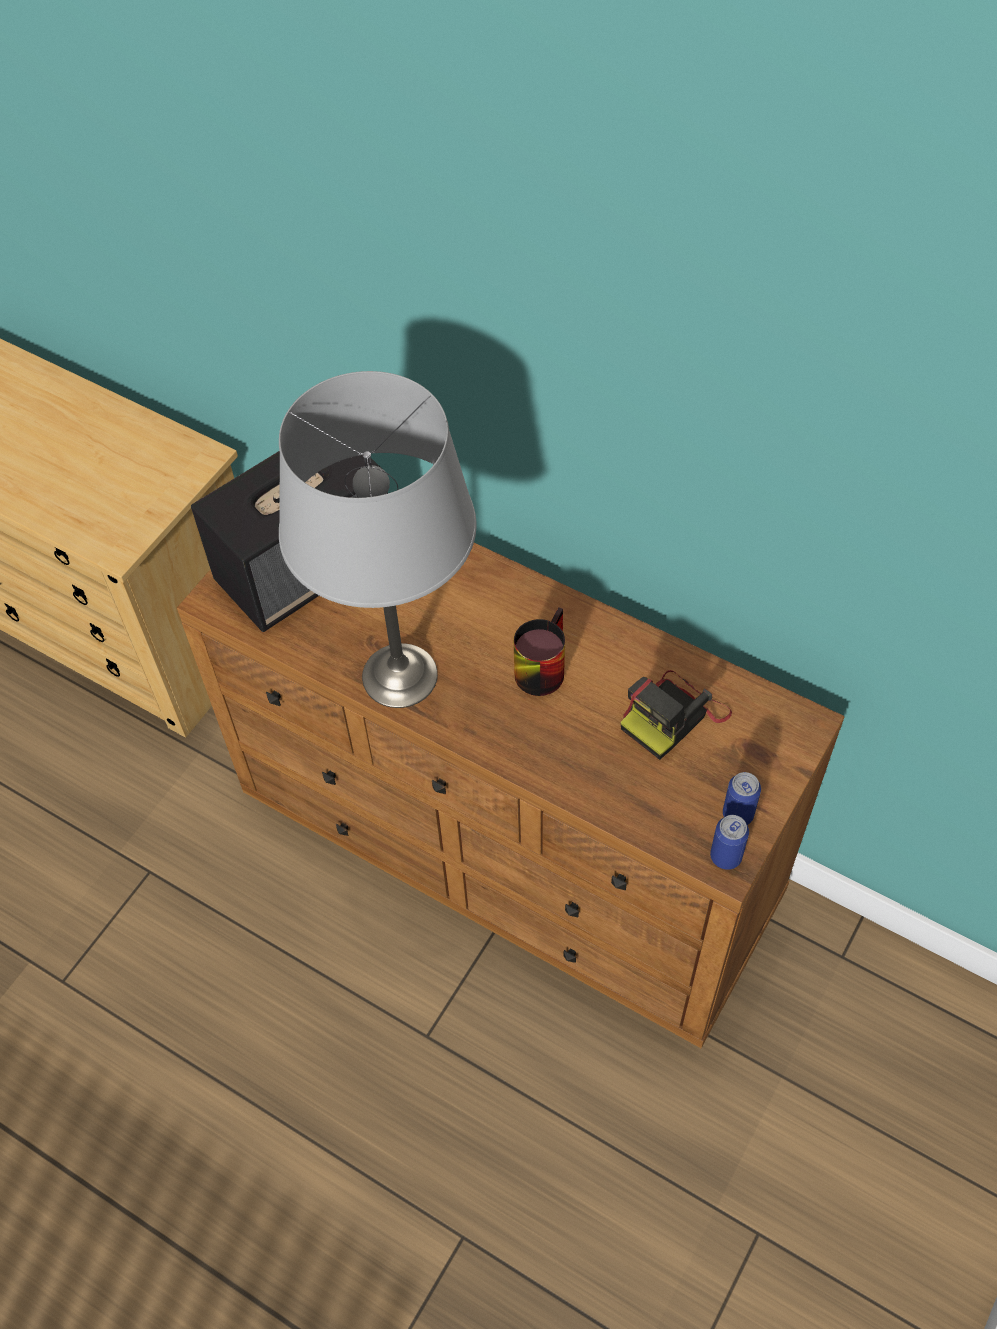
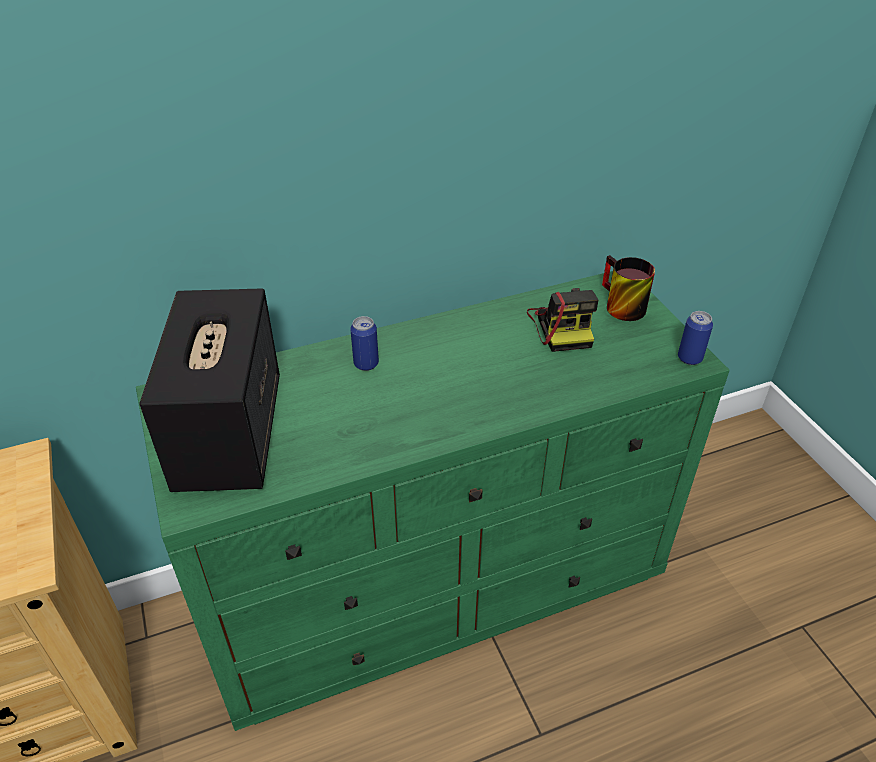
camera: 55 degrees left, 15 degrees down
(401, 676) = (393, 433): grey table lamp -> none
(511, 847) = (440, 586): brown dresser -> green dresser
(539, 665) = (461, 362): mug -> mug (618, 306)
(737, 814) = (661, 338): can -> can (366, 364)

